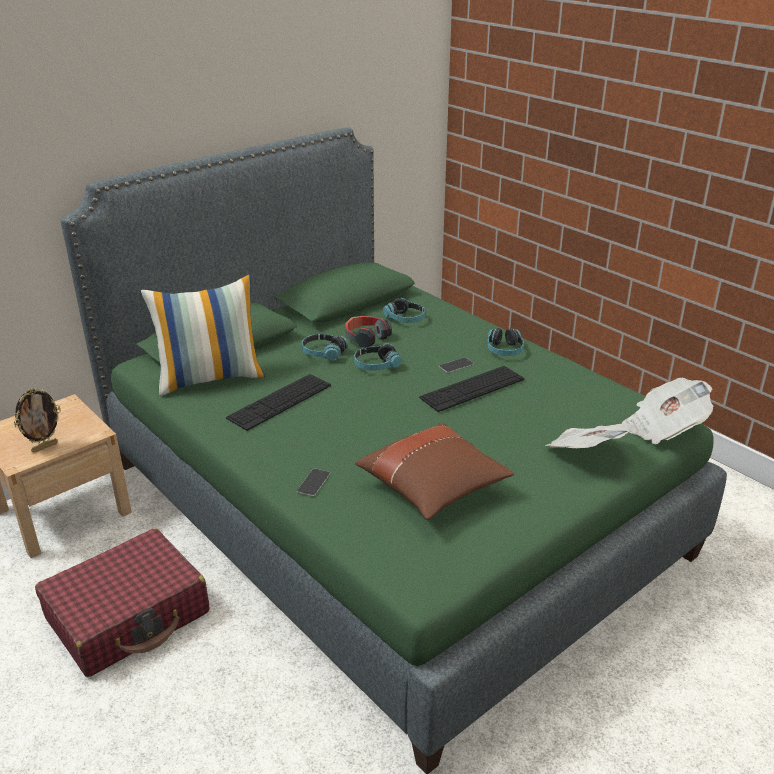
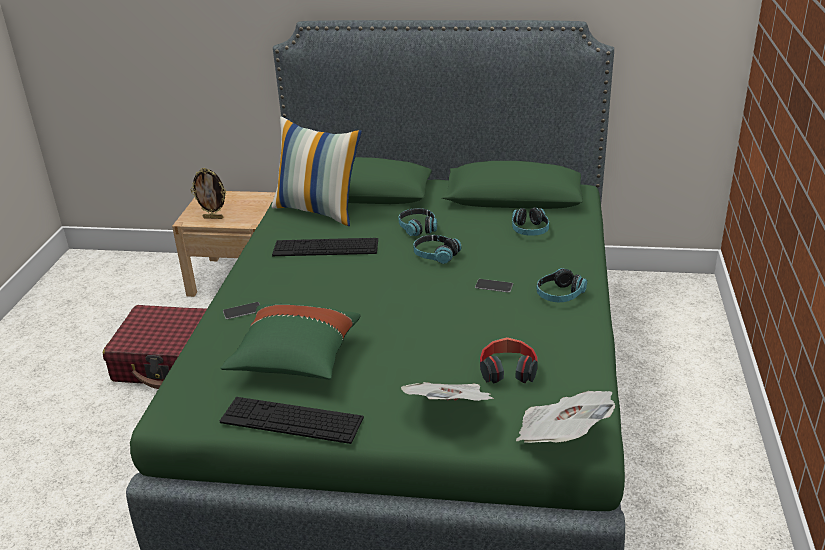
camera: 50 degrees right, 0 degrees up
(366, 338) = (469, 231): headphones -> headphones (508, 370)
(433, 487) = (295, 359): brown pillow -> green pillow
(472, 388) = (467, 309): keyboard -> keyboard (291, 420)

